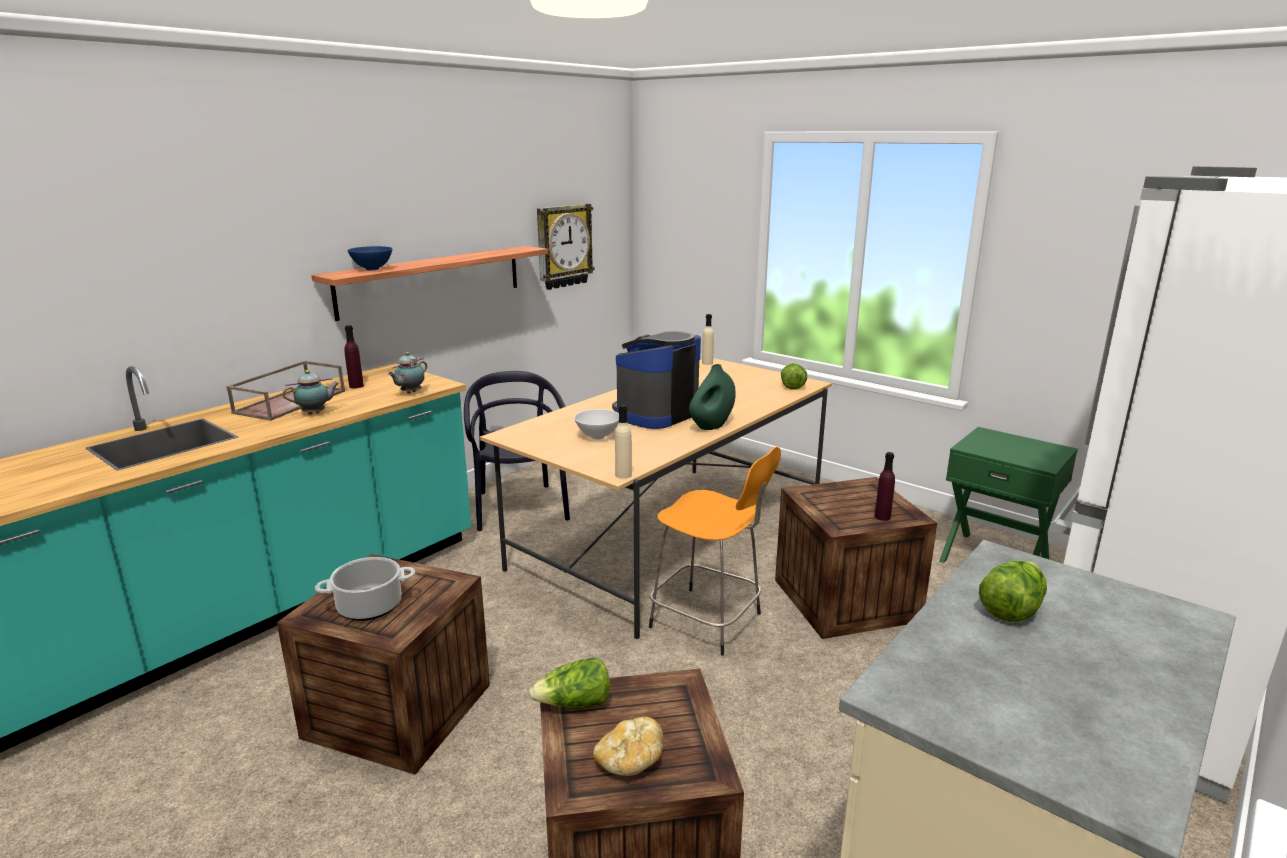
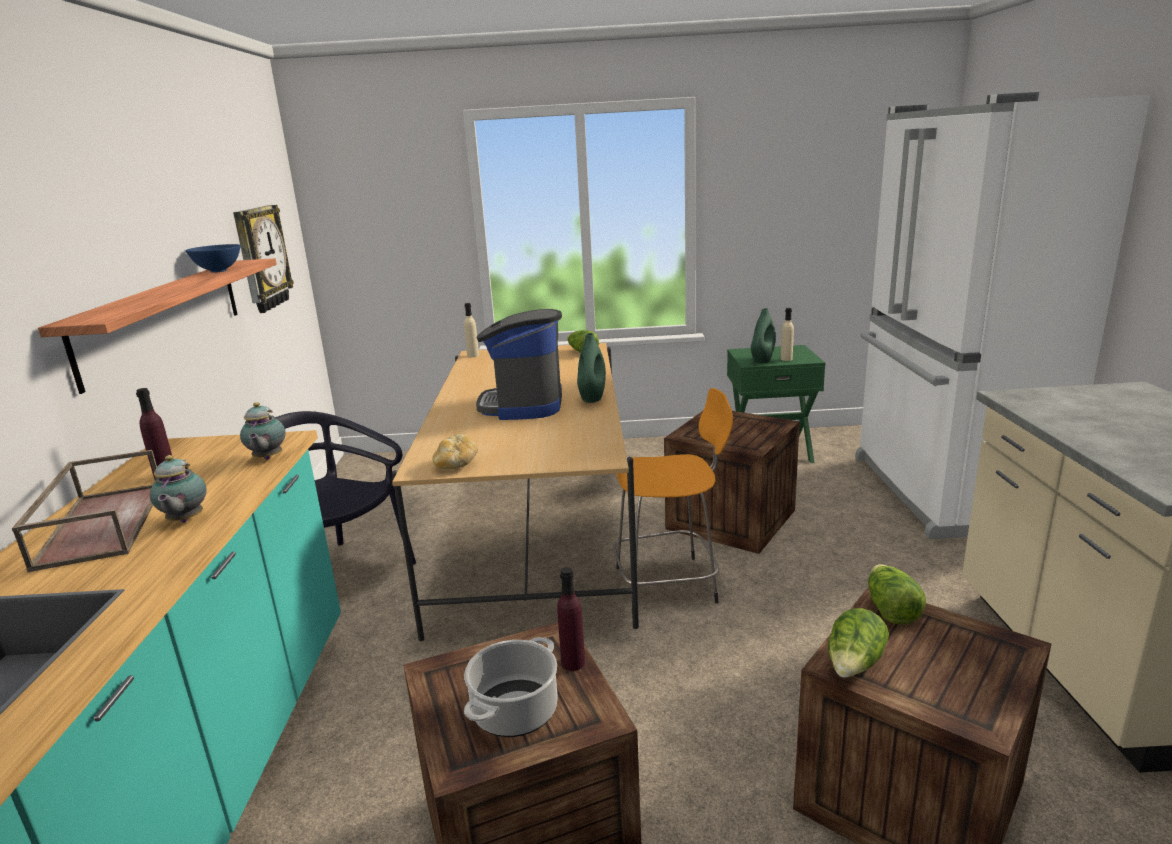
camera: 40 degrees left, 0 degrees up
(316, 413) = (184, 521): teapot -> teapot turned 150 degrees clockwise
(372, 269) = (119, 306): blue bowl -> blue bowl (218, 271)
(598, 436) = (516, 438): white bowl -> none
(623, 475) = (612, 458): beige bottle -> beige bottle (786, 359)
(630, 761) = (967, 675): bread -> bread (456, 465)
(882, 517) = (764, 430): purple bottle -> purple bottle (573, 662)
(988, 449) = (762, 360): none -> green vase
(1010, 607) = (1083, 418): lettuce -> lettuce (890, 609)

